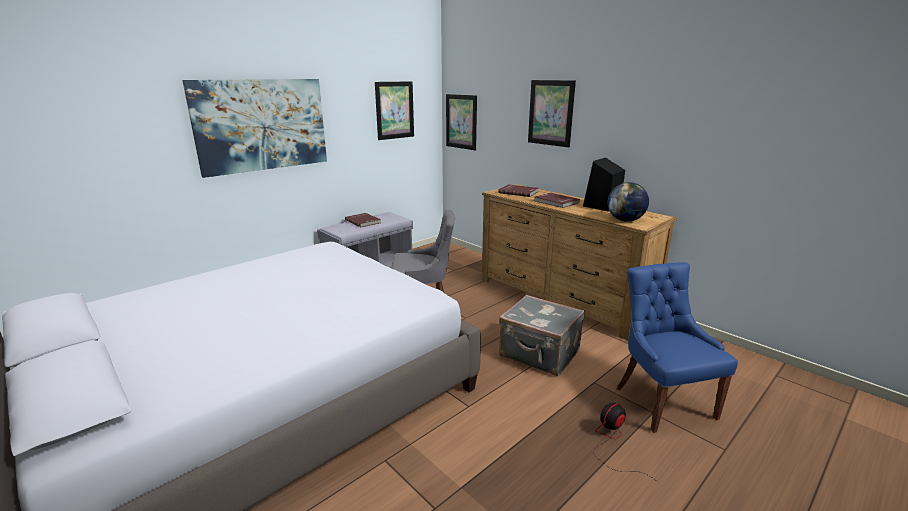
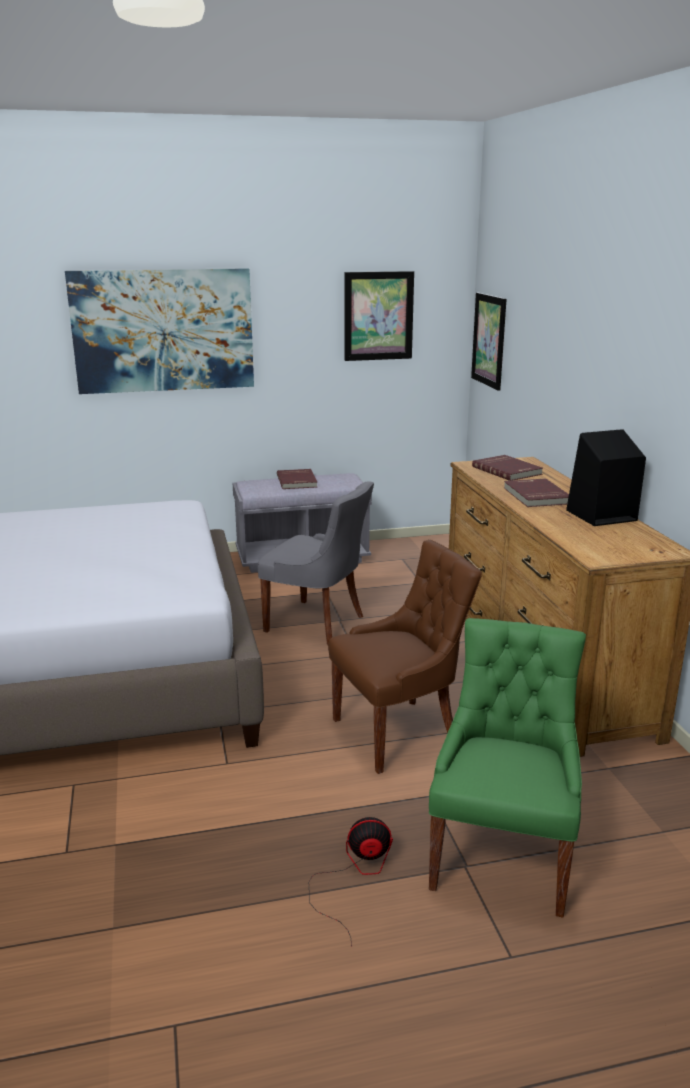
camera: 30 degrees right, 0 degrees up
(539, 354) = (399, 733): grey suitcase -> brown chair
(550, 113) = (578, 340): picture -> none
(625, 220) = (590, 545): globe -> none
(662, 401) = (501, 858): blue chair -> green chair

